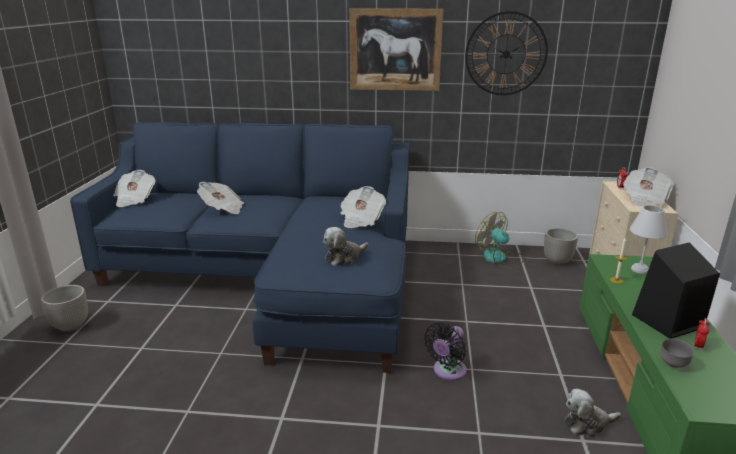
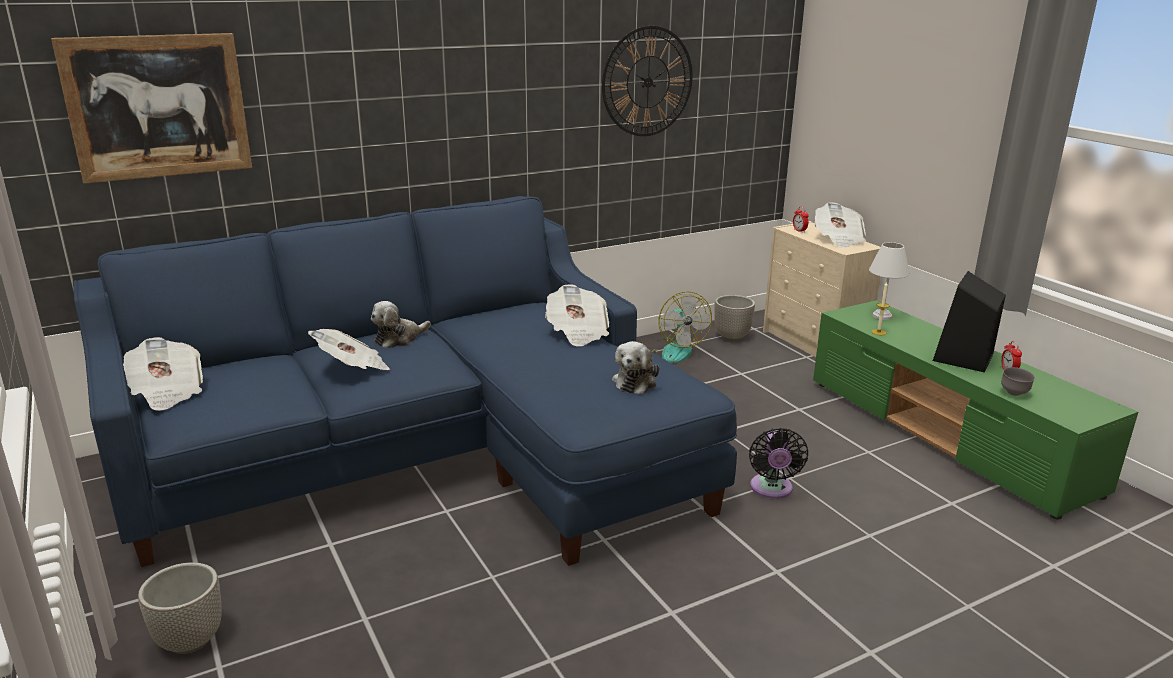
camera: 35 degrees left, 0 degrees up
(395, 50) = (514, 86): picture -> picture (158, 107)
(499, 259) = (672, 350): fan -> fan turned 120 degrees counterclockwise
(587, 423) = (938, 487): plush toy -> plush toy (399, 339)

